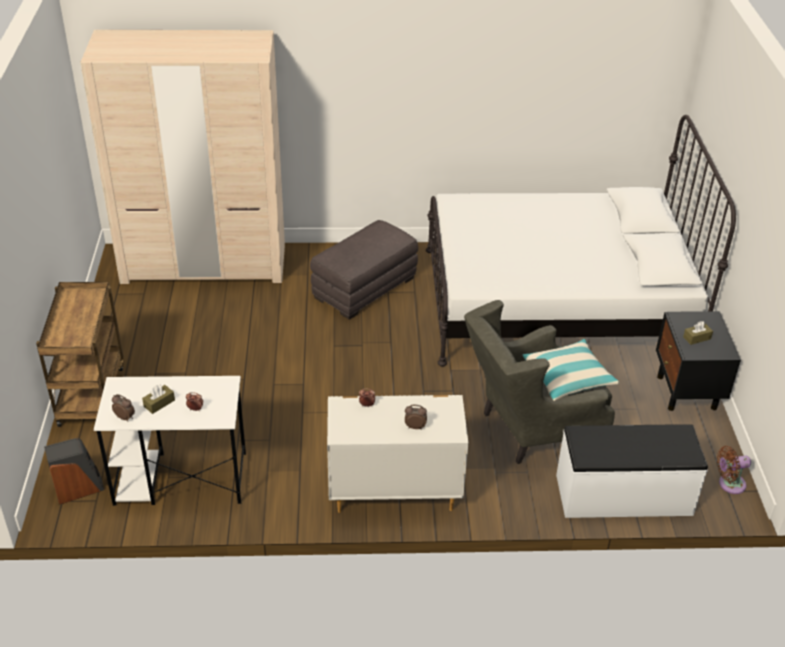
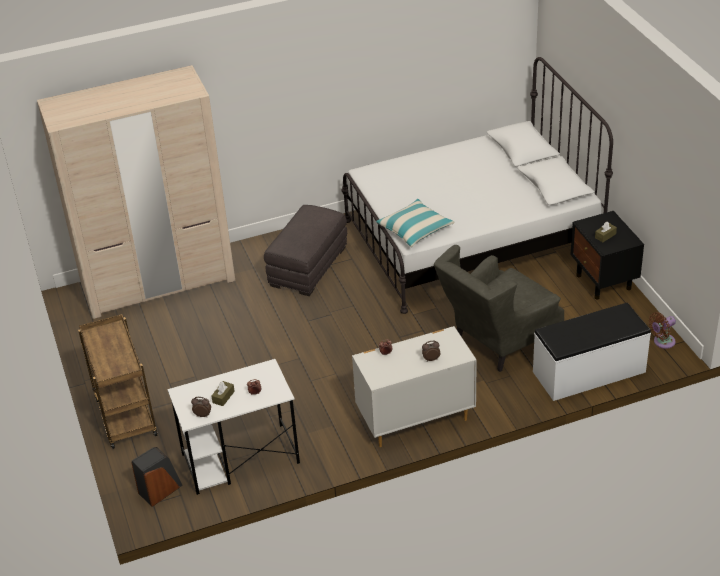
camera: 15 degrees left, 0 degrees up
(568, 378) = (521, 293): pillow -> pillow (415, 229)

